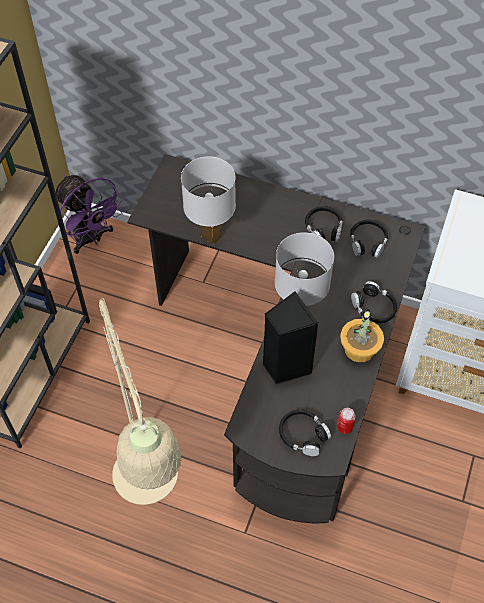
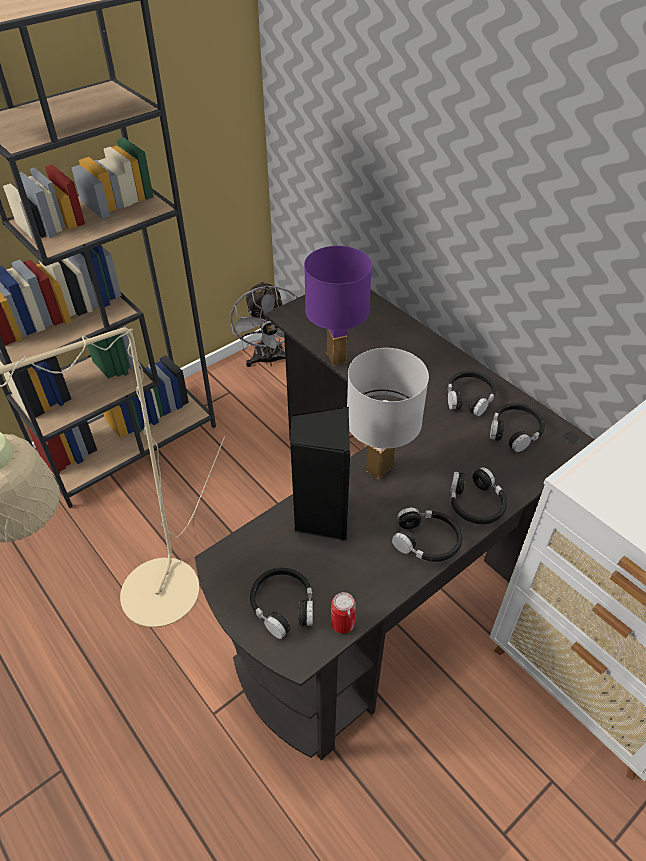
camera: 30 degrees right, 10 degrees down
(92, 239) = (270, 360): purple fan -> grey fan
(211, 237) = (337, 358): white table lamp -> purple table lamp
(360, 349) = (426, 541): potted plant -> black headphones

